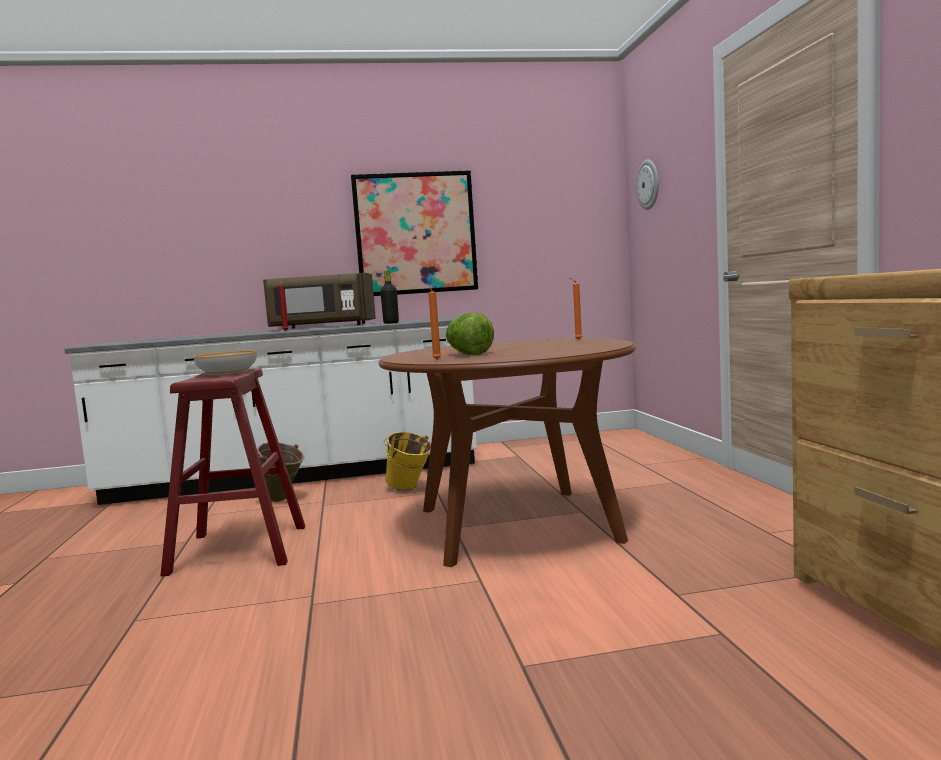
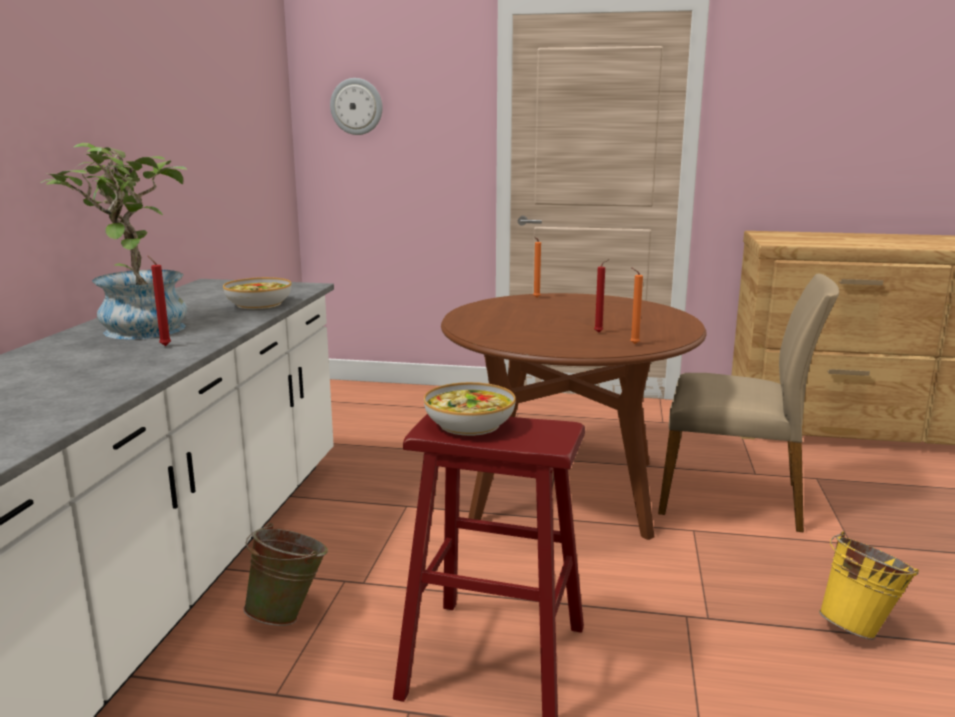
camera: 70 degrees left, 10 degrees up
(322, 327) = (137, 327): brown microwave -> potted plant
(391, 323) = (259, 304): black bottle -> bowl
(409, 490) = (374, 519): yellow bucket -> yellow bucket (860, 627)
(415, 233) = (153, 152): picture -> none
(468, 354) = (600, 332): lettuce -> red candle
(584, 589) = (733, 497): none -> beige chair

